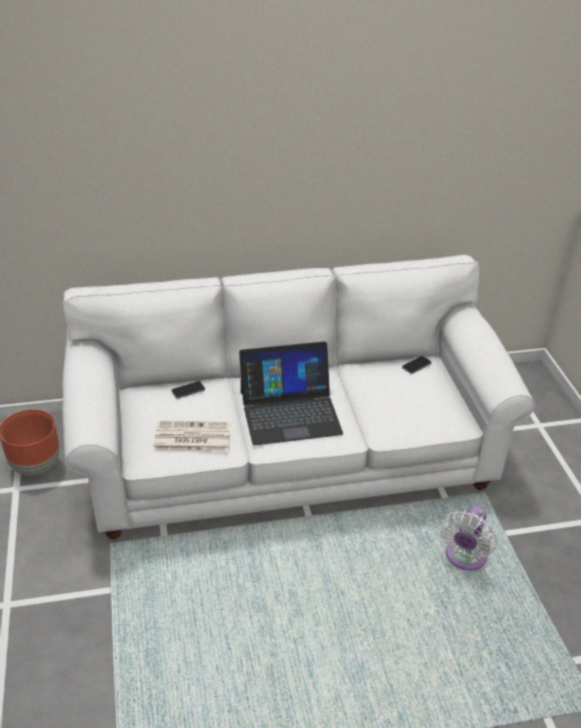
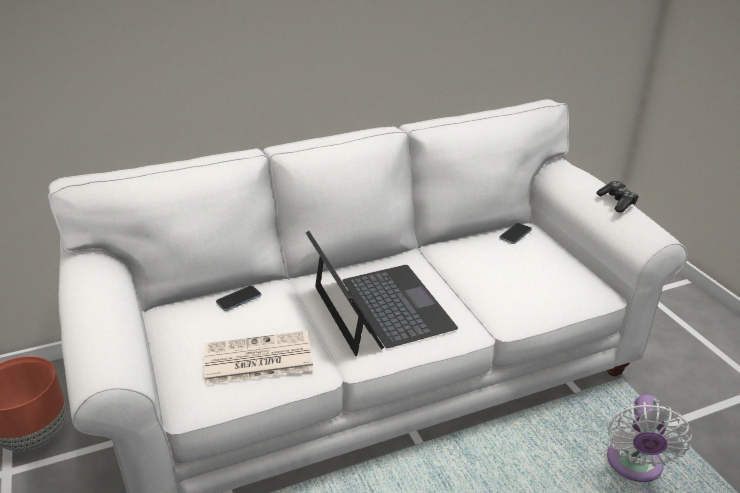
camera: 10 degrees left, 5 degrees down
(290, 412) = (380, 308): laptop -> laptop turned 90 degrees counterclockwise
(493, 353) = (617, 202): none -> game controller

